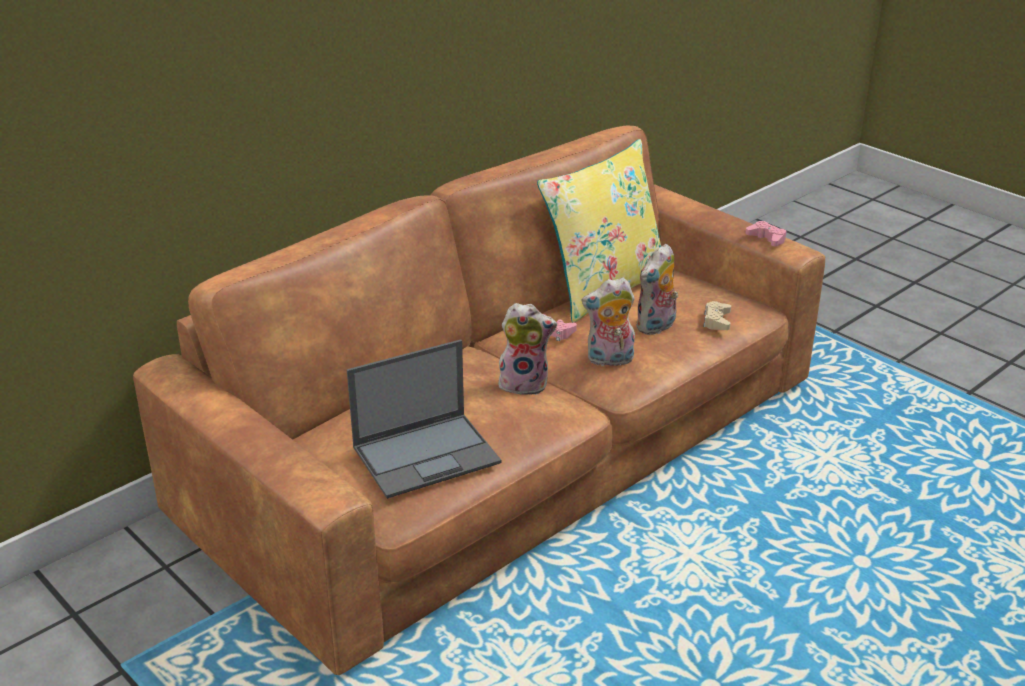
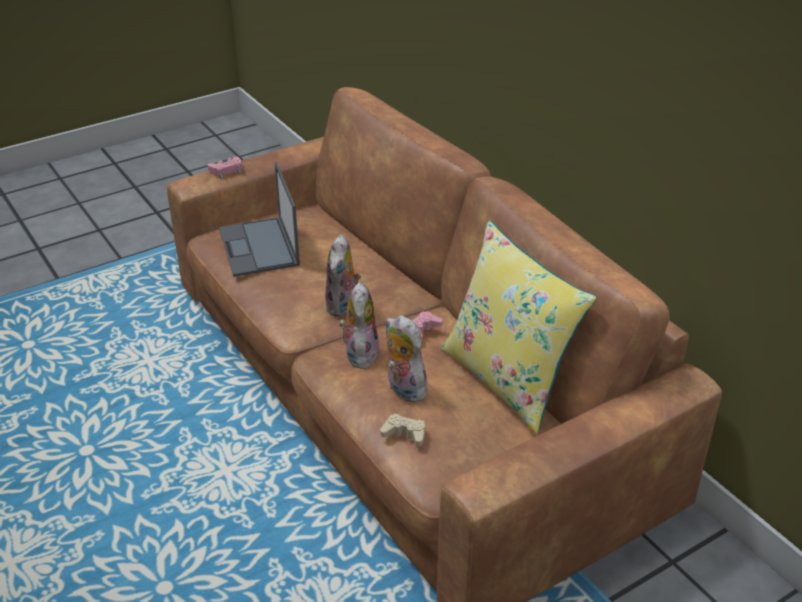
camera: 100 degrees right, 5 degrees up
(767, 238) = (508, 465): pink game controller -> pink game controller (227, 170)

